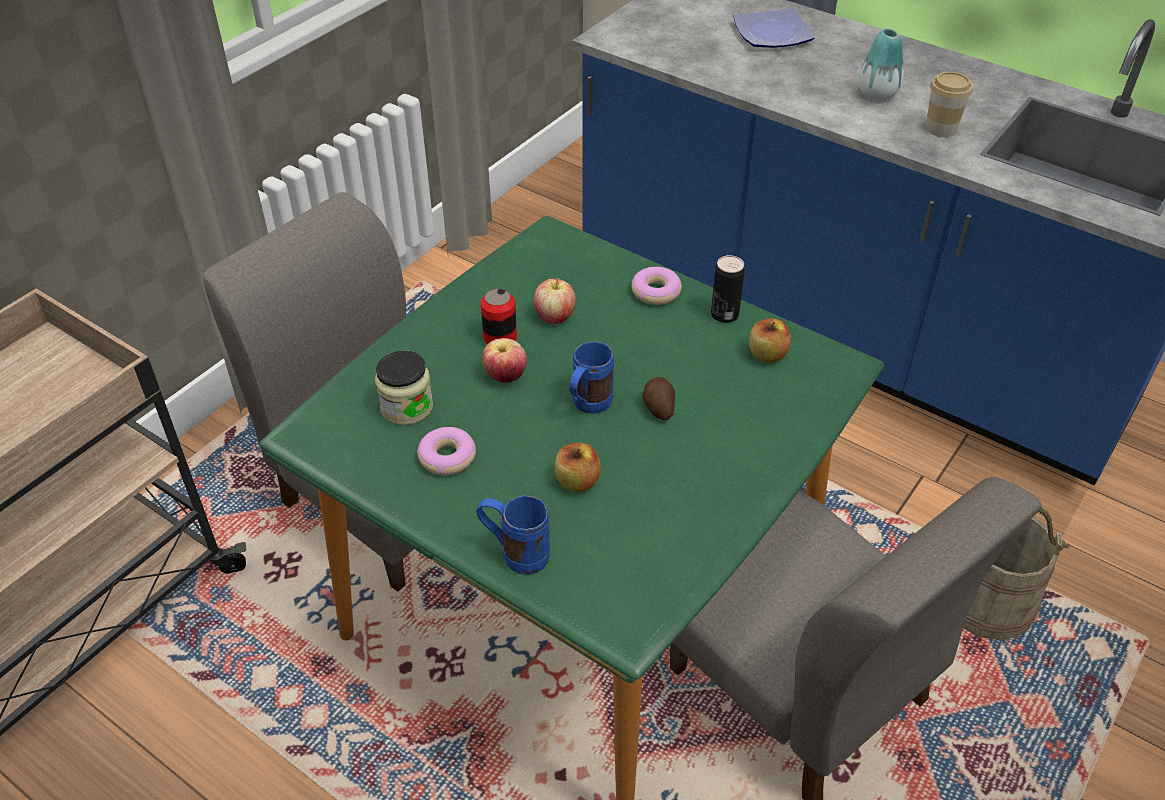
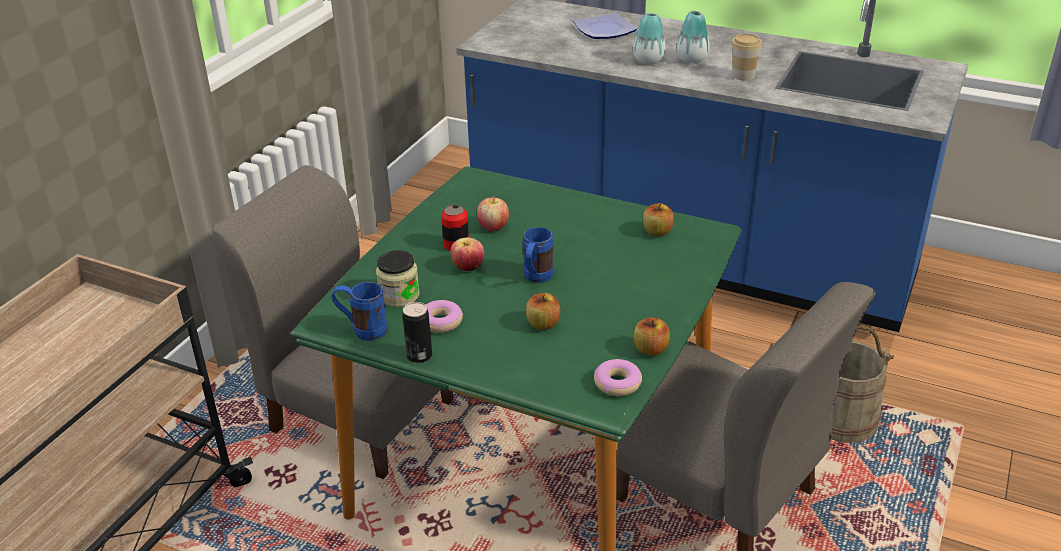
camera: 10 degrees left, 10 degrees down
(515, 554) = (511, 373): blue mug -> blue mug (362, 330)
(656, 292) = (564, 203): donut -> donut (617, 383)
(658, 407) = (588, 272): potato -> none
(708, 546) = (650, 349): none -> apple
(724, 315) = (618, 211): can -> can (419, 356)
(818, 89) = (648, 61): none -> vase

